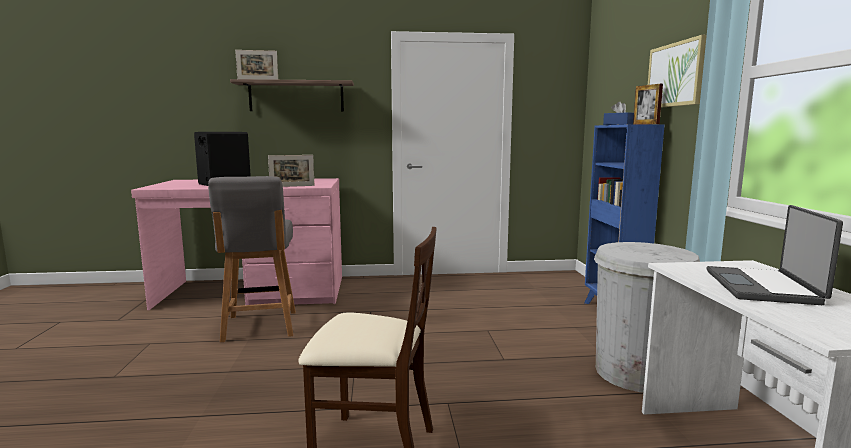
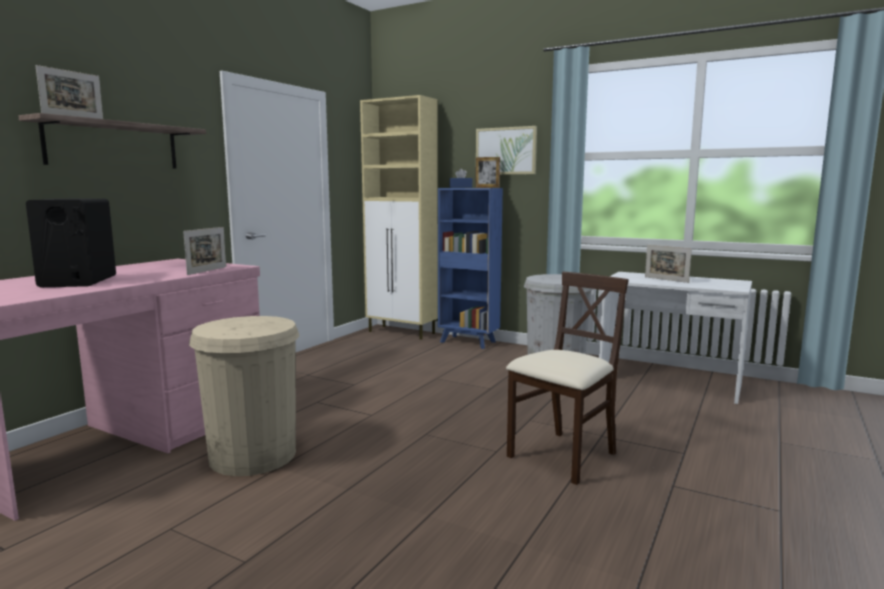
camera: 55 degrees left, 0 degrees up
(260, 327) = (253, 456): grey chair -> beige trash can
(575, 283) = (402, 332): none -> beige cabinet
(764, 287) = (666, 280): laptop -> picture frame

